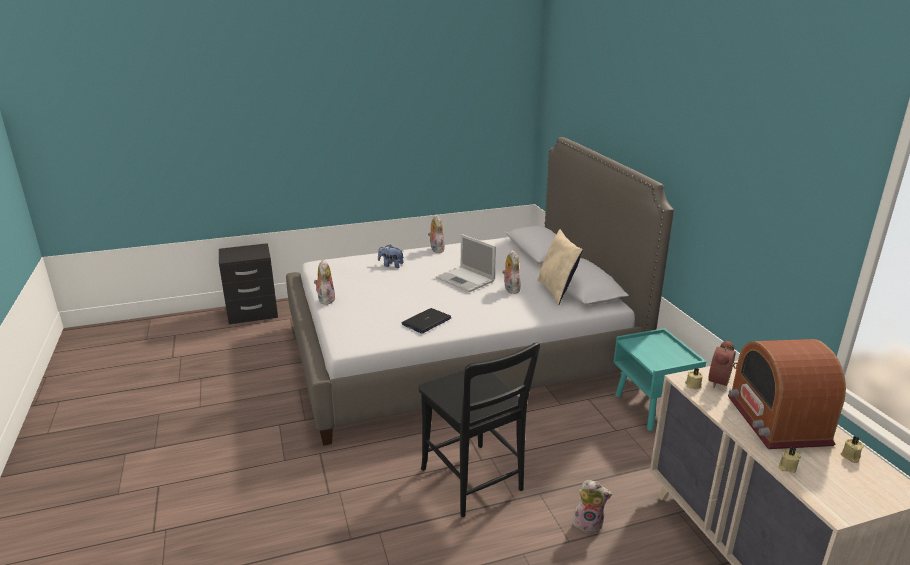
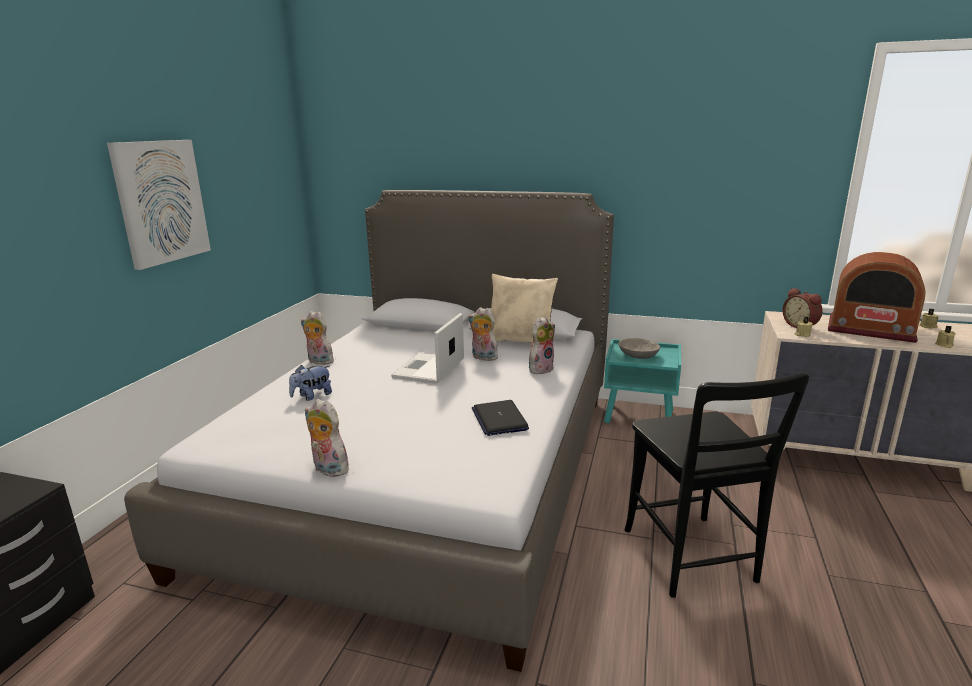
camera: 55 degrees left, 5 degrees down
(391, 123) = (161, 202): none -> picture
(466, 279) = (428, 369): laptop -> laptop turned 120 degrees clockwise
(474, 483) = (692, 560): black chair -> black chair turned 75 degrees clockwise
(589, 523) = (792, 515): plush toy -> plush toy (540, 369)
(651, 349) = (638, 355): none -> grey bowl

